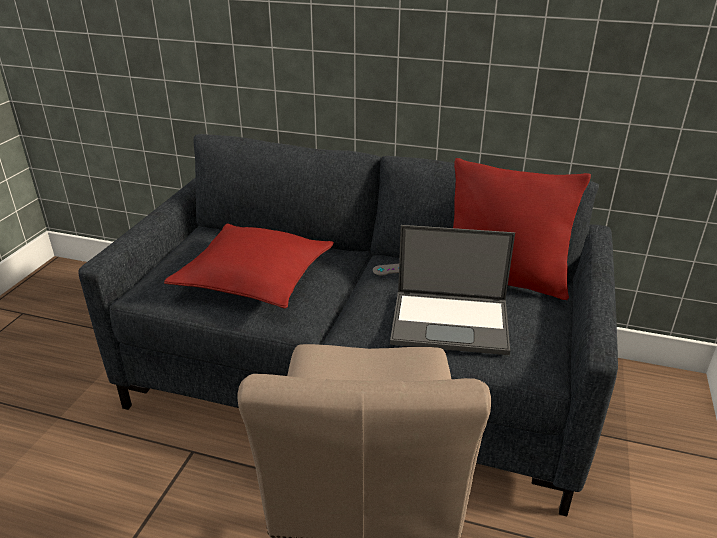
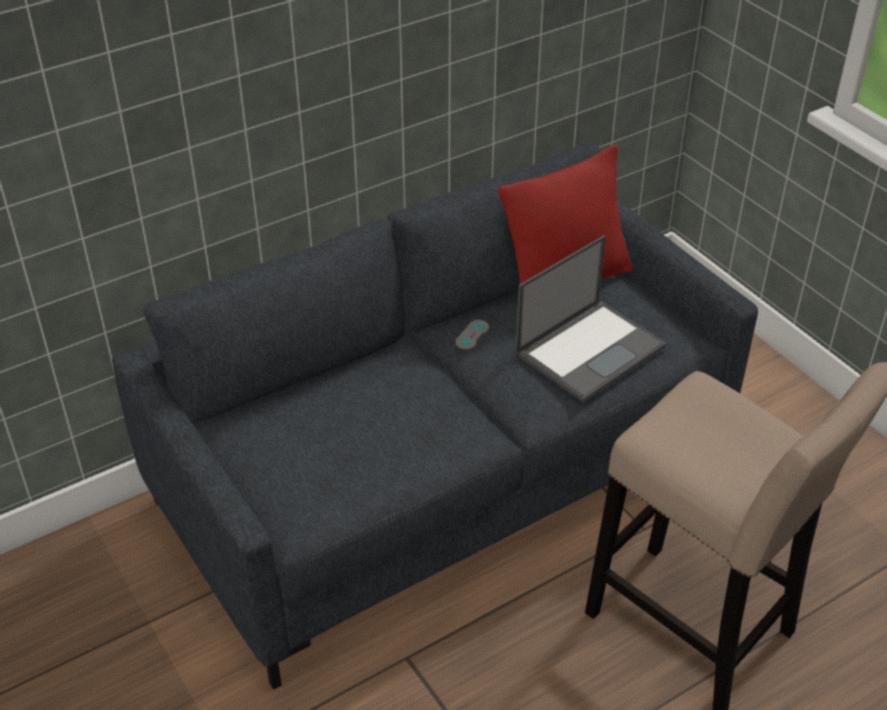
camera: 50 degrees left, 10 degrees up
(254, 278) = (378, 432): red pillow -> none

